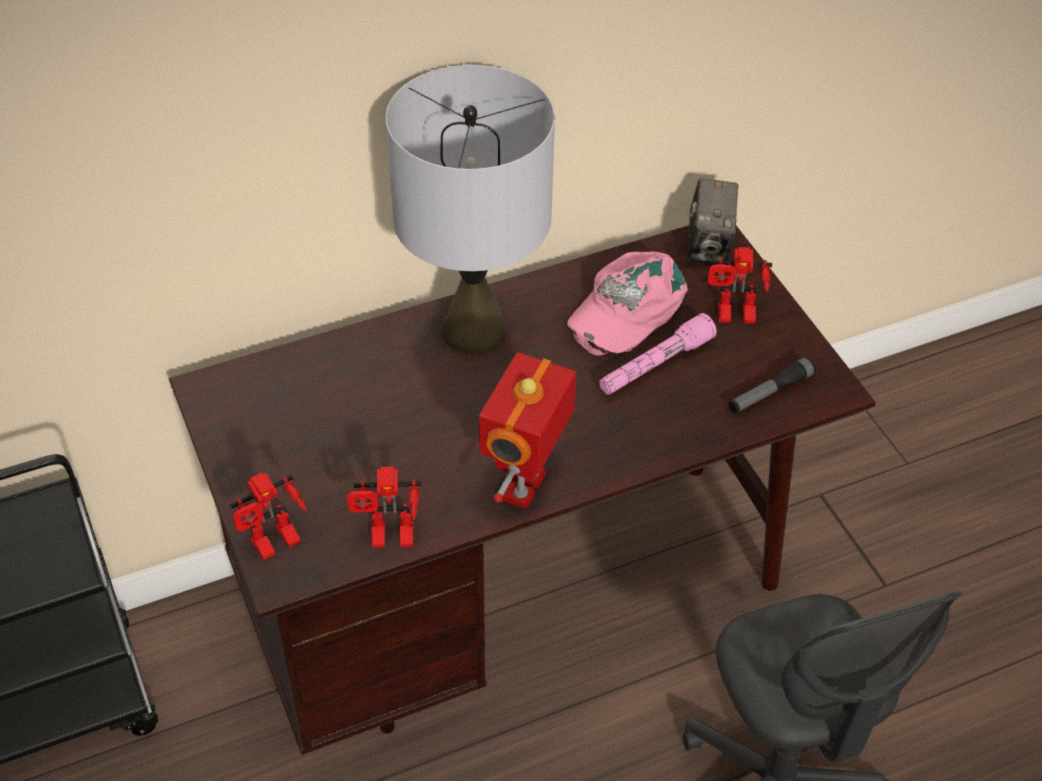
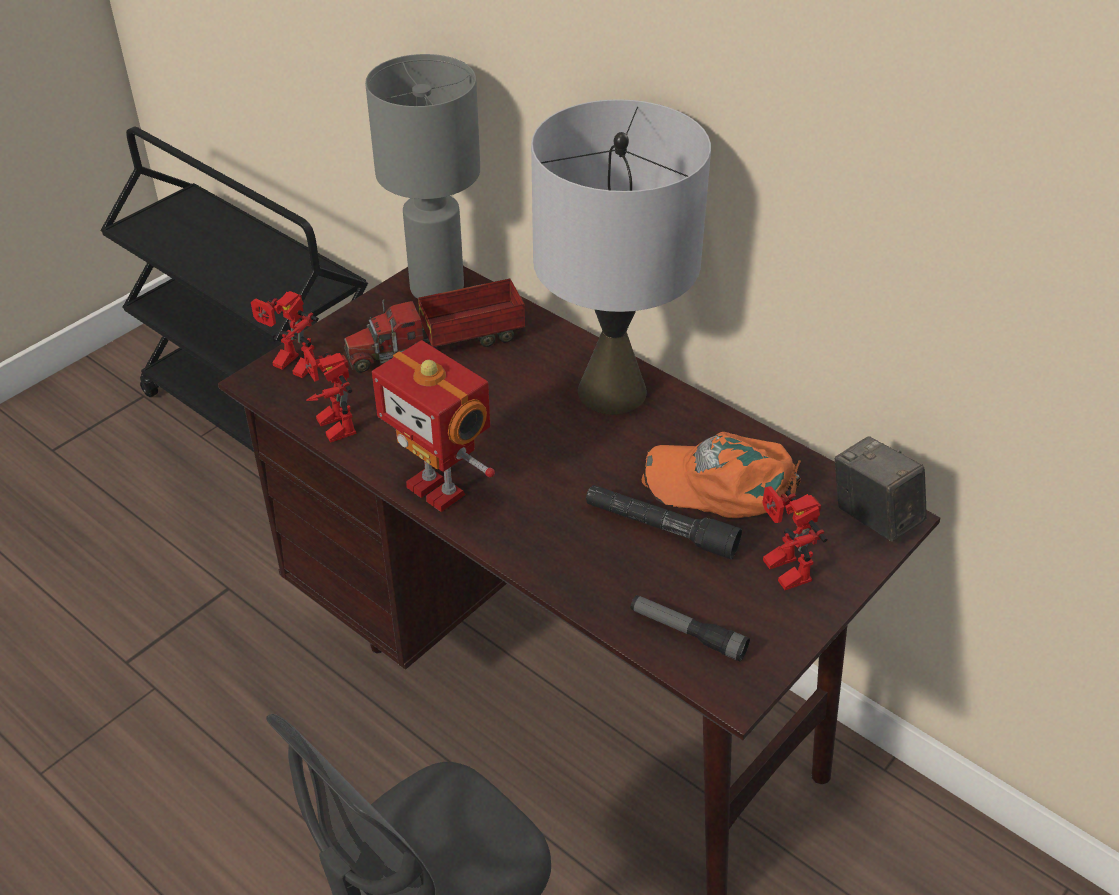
camera: 65 degrees right, 5 degrees down
(234, 396) = (435, 288): none -> grey table lamp
(325, 421) = (440, 344): none -> toy truck
(525, 487) = (438, 489): toy robot -> toy robot turned 135 degrees counterclockwise
(626, 309) = (723, 483): pink cap -> orange cap
(655, 365) = (660, 529): pink flashlight -> black flashlight
(709, 246) = (873, 517): camera -> camera turned 75 degrees clockwise

